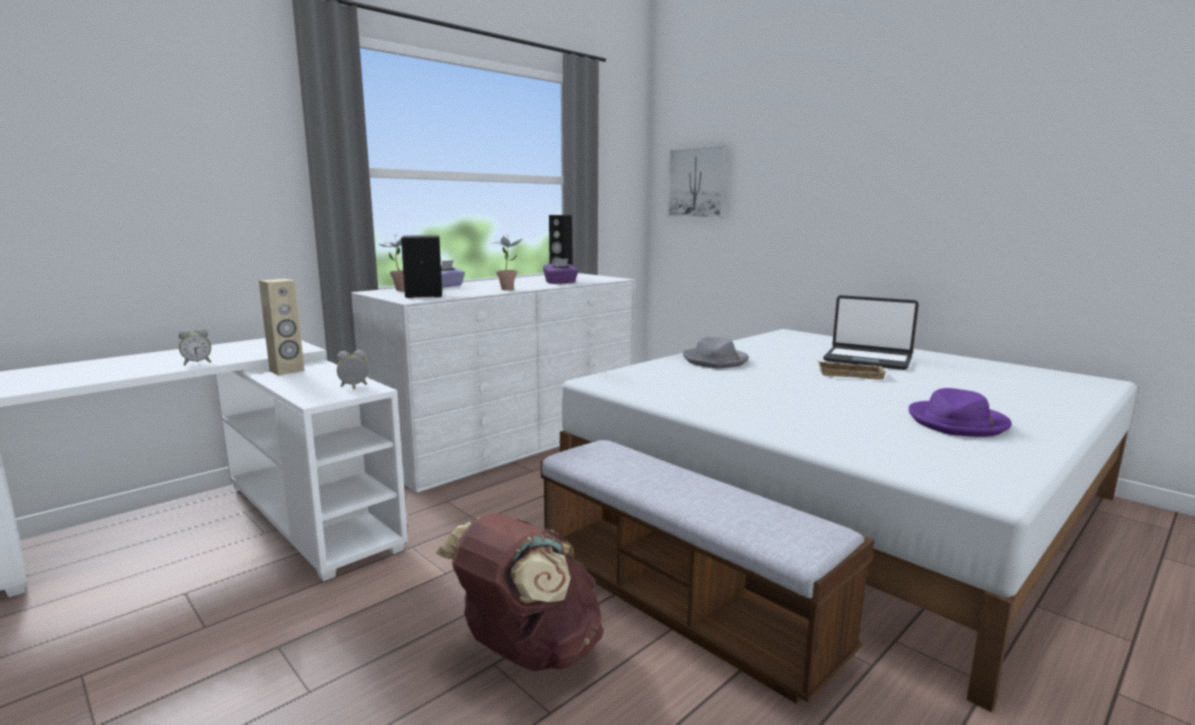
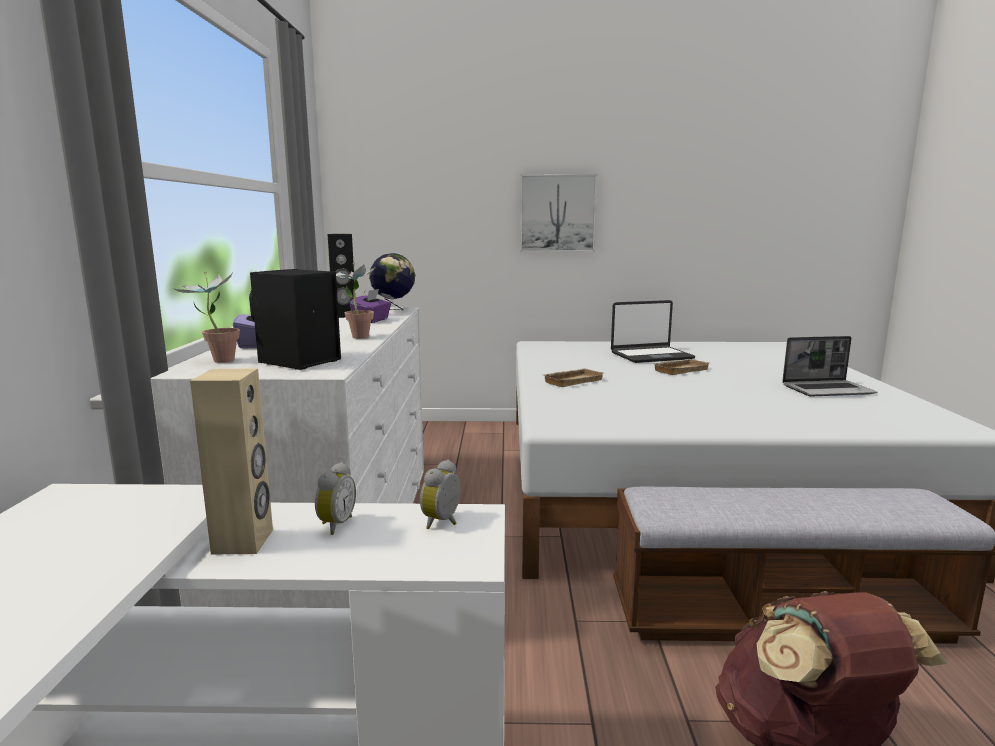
camera: 45 degrees left, 0 degrees up
(197, 363) = (68, 596): alarm clock -> alarm clock (334, 525)
(604, 279) = (393, 311): none -> globe
(697, 183) = (397, 195): picture -> picture (557, 213)
(715, 361) = (572, 381): grey hat -> beige tray
(957, 423) = (828, 390): purple hat -> laptop

